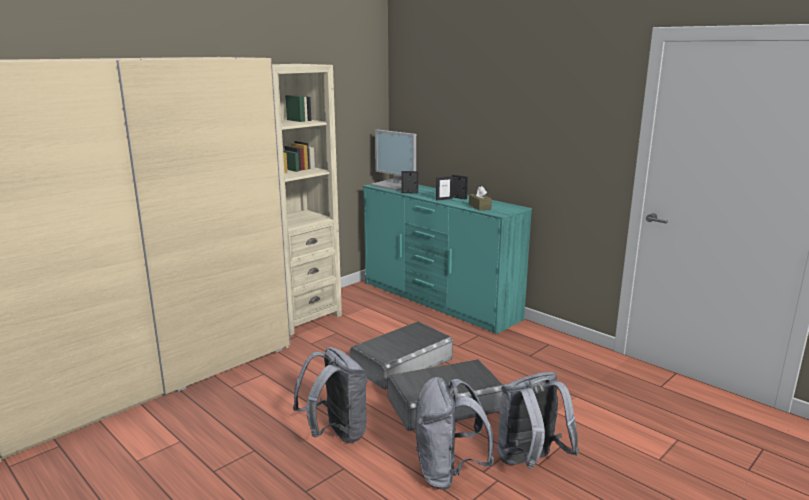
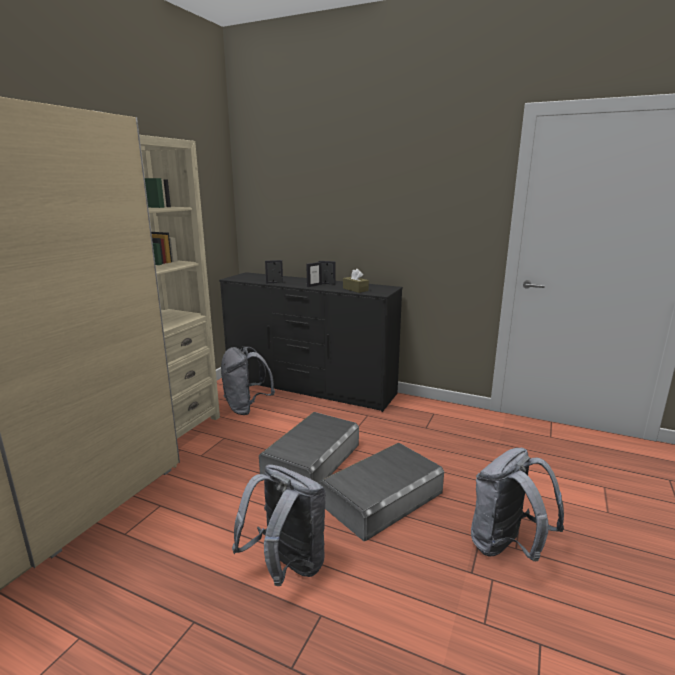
camera: 20 degrees left, 0 degrees up
(395, 185) = (253, 277): monitor -> none
(439, 301) = (310, 387): turquoise dresser -> black dresser
(448, 473) = (439, 585): grey backpack -> grey backpack (246, 408)

